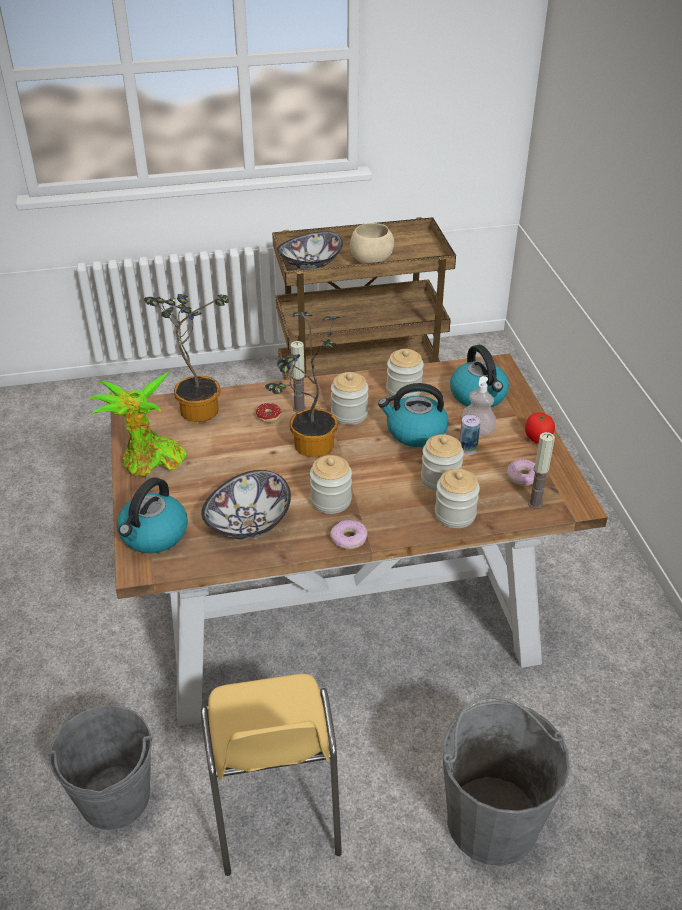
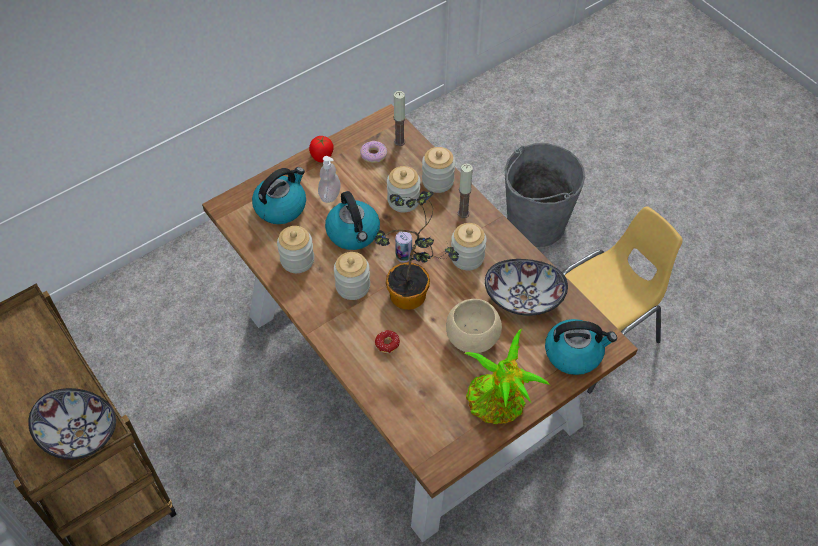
camera: 115 degrees left, 15 degrees up
(115, 797) = (658, 434): grey bucket -> none
(197, 407) = (403, 408): potted plant -> none
(299, 408) = (363, 326): candle -> candle (463, 213)
(349, 539) = (500, 231): donut -> none
(372, 261) = (51, 373): beige bowl -> beige bowl (472, 338)
(468, 448) = (356, 194): can -> can (403, 256)

